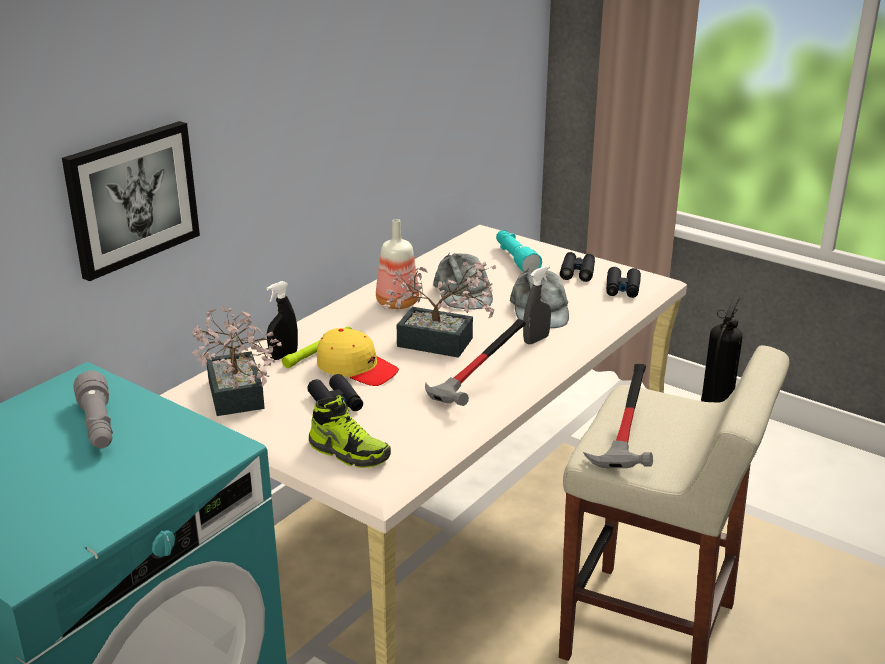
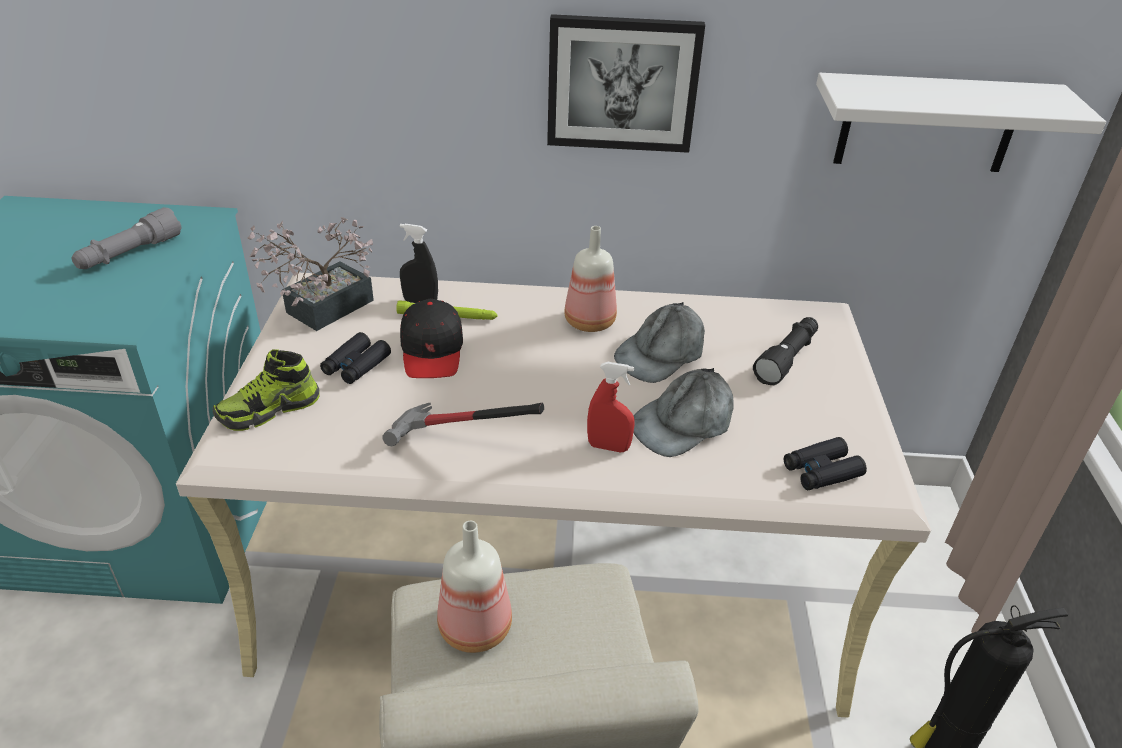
camera: 55 degrees right, 10 degrees up
(131, 198) = (295, 75): picture -> picture (622, 83)
(349, 452) = (269, 410): shoe -> shoe turned 60 degrees clockwise
(356, 368) = (432, 350): yellow cap -> black cap
(443, 344) = (532, 384): potted plant -> none
(486, 81) = (928, 123): none -> white shelf
(515, 259) = (787, 358): turquoise flashlight -> black flashlight
(536, 340) = (608, 447): grey spray bottle -> red spray bottle
(577, 272) = (817, 417): black binoculars -> none
(629, 445) = (474, 625): hammer -> bottle

